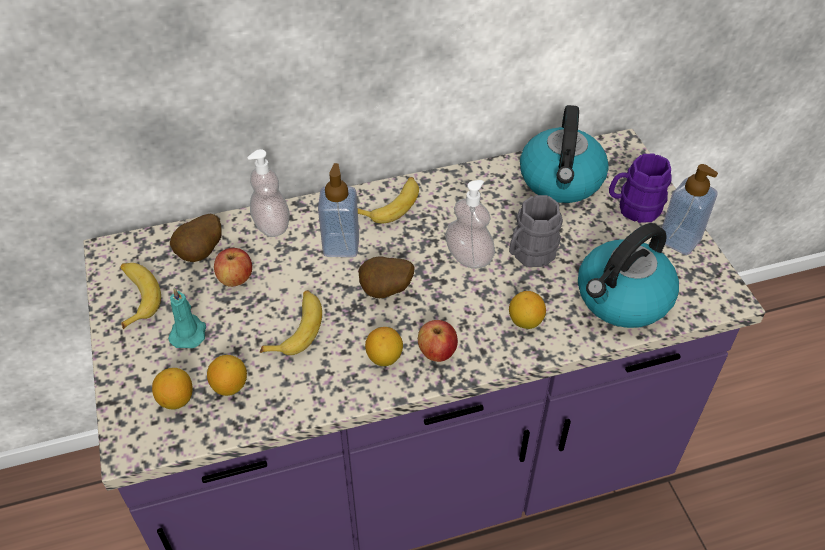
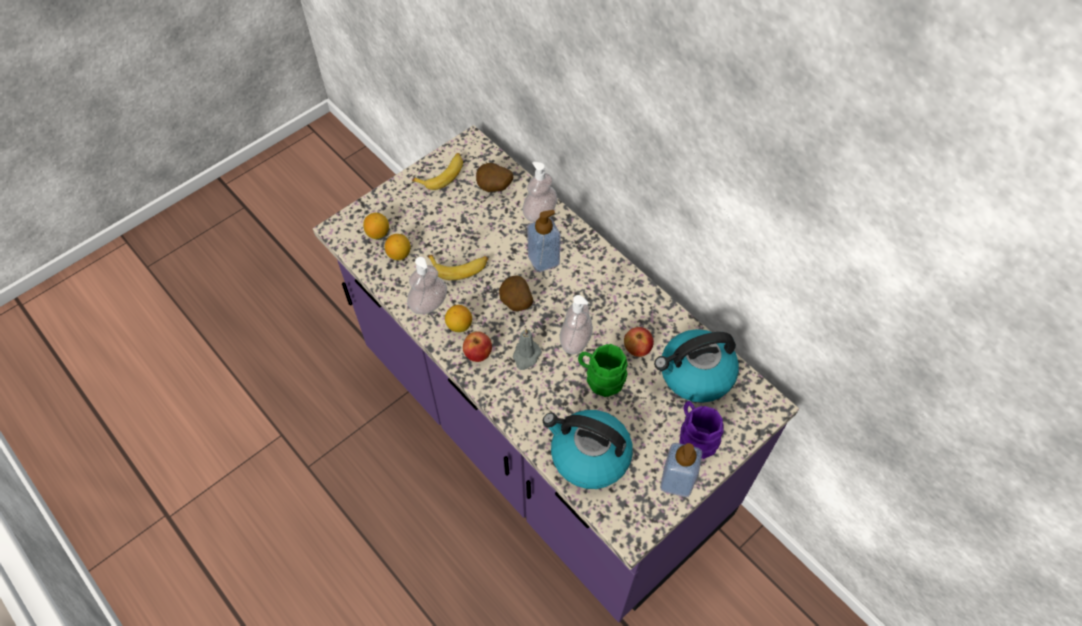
camera: 65 degrees right, 10 degrees up
(189, 332) = (428, 214): turquoise candle -> none
(235, 279) = (482, 216): apple -> apple (637, 349)
(331, 379) = (429, 304): none -> soap dispenser
(392, 205) = (600, 273): banana -> none
(465, 308) = (526, 356): none -> grey candle
(525, 321) = (532, 398): lemon -> none
(529, 254) = (600, 378): grey mug -> green mug

